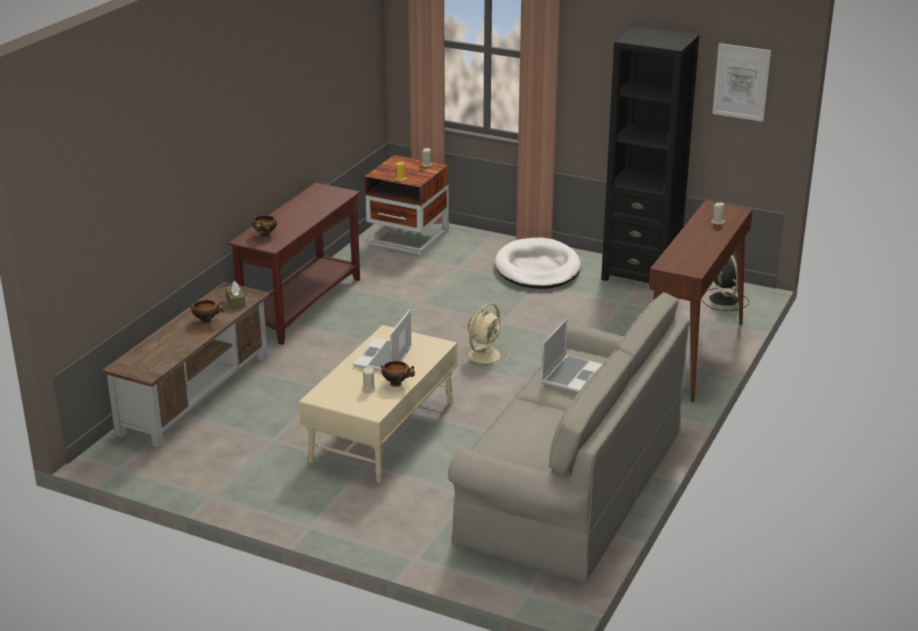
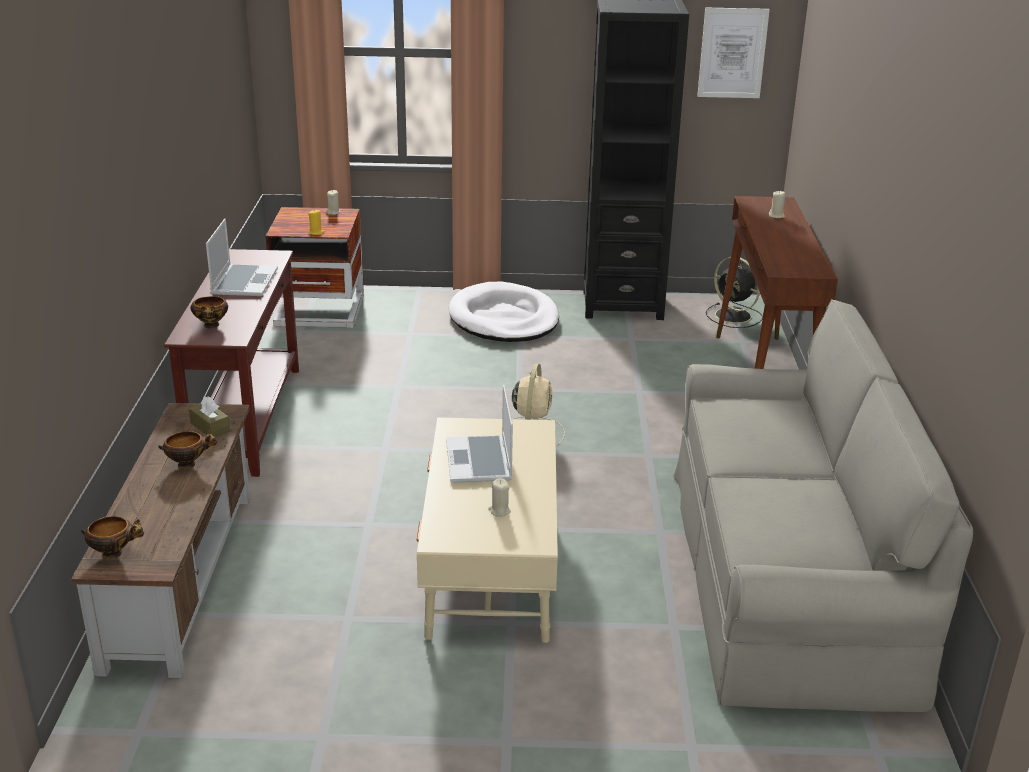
camera: 25 degrees left, 0 degrees up
(397, 384) = (531, 494): bowl -> bowl (114, 553)
(572, 375) = (756, 430): laptop -> laptop (244, 282)

